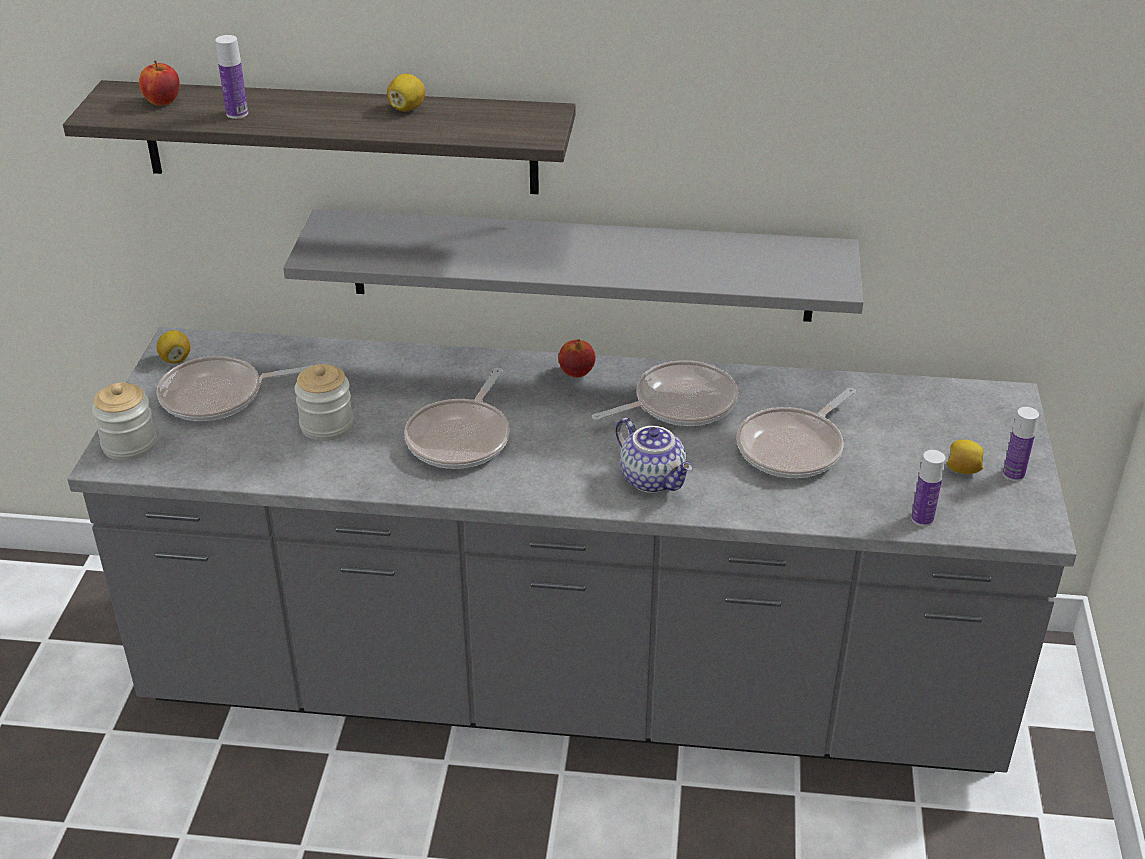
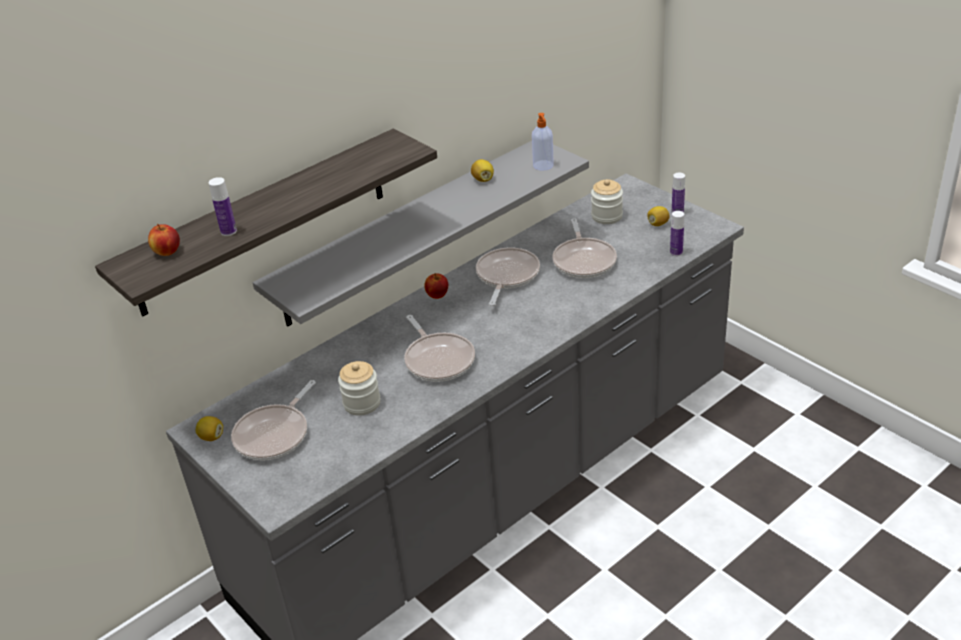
camera: 45 degrees left, 0 degrees up
(129, 445) = (272, 491): jar -> jar (607, 216)
(407, 108) = (317, 176): lemon -> lemon (483, 179)
(654, 479) = (553, 313): teapot -> none
(797, 274) = (543, 166): none -> soap dispenser

